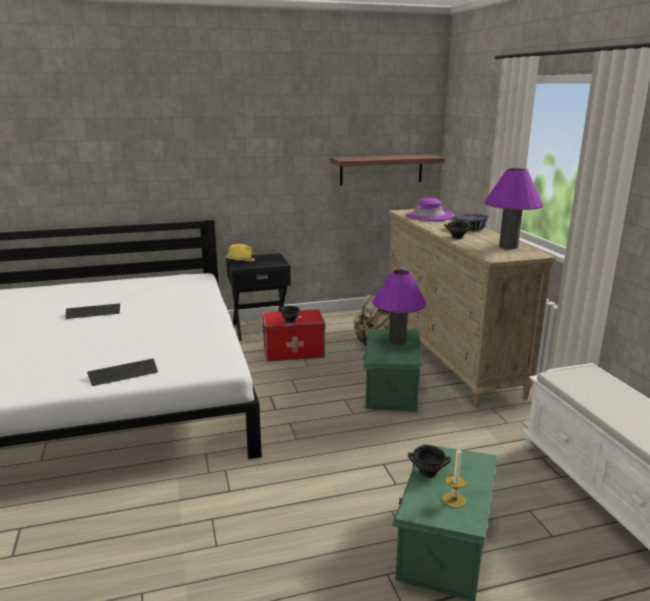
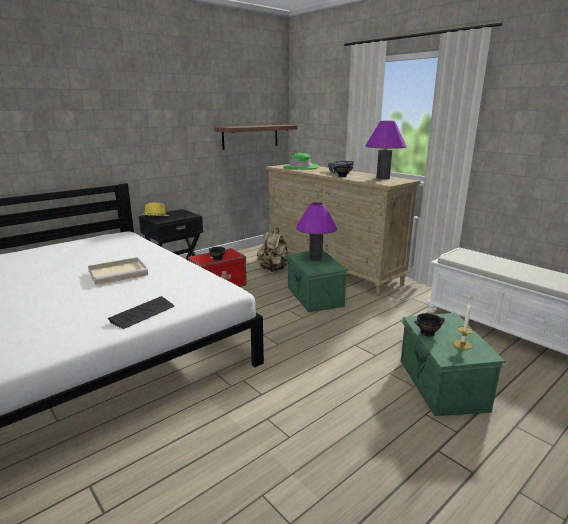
camera: 25 degrees left, 0 degrees up
(93, 312) = (51, 273): keyboard -> none
(149, 323) = (119, 273): none -> beige tray
(429, 216) = (301, 167): purple hat -> green hat

